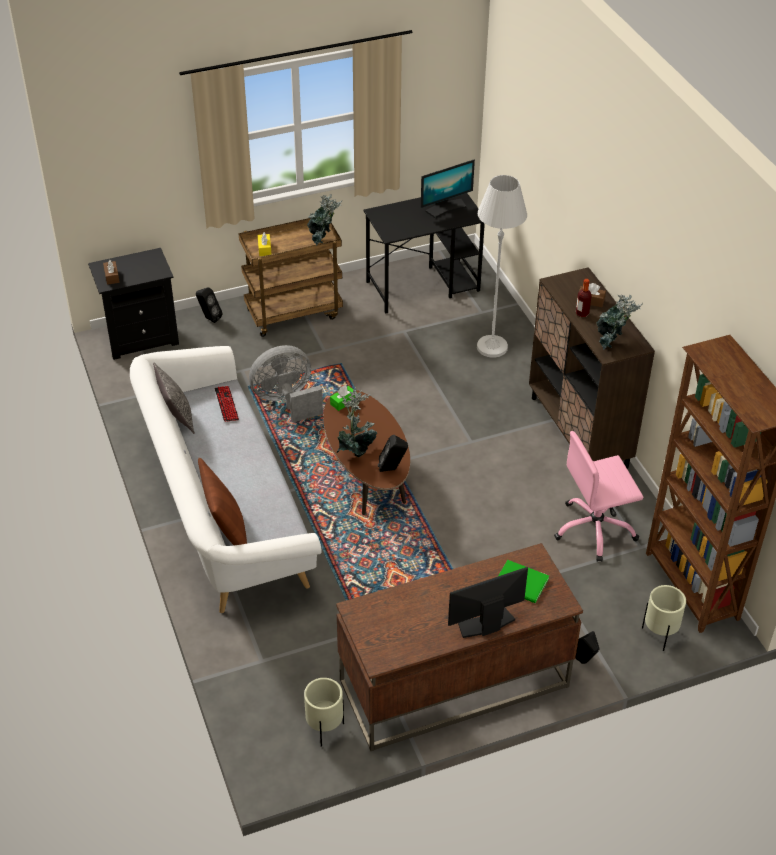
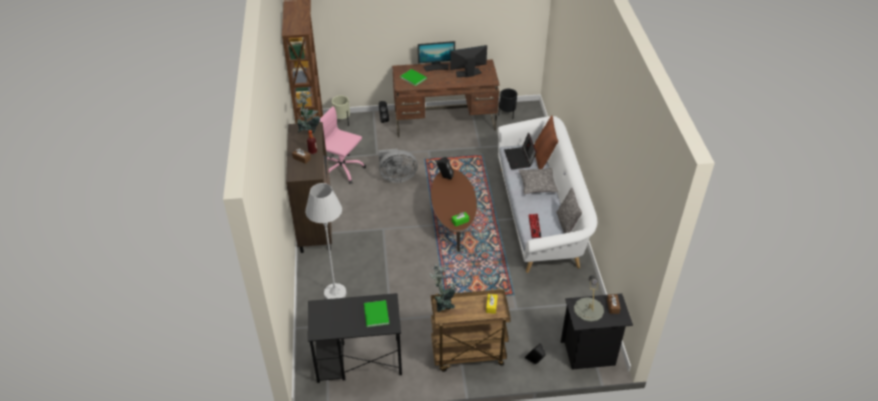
camera: 165 degrees left, 0 degrees up
(143, 269) = (588, 309): none -> grey table lamp
(230, 472) = (537, 185): none -> pillow
(269, 517) = (519, 159): none -> laptop
(286, 401) = (490, 278): grey fan -> grey fan (397, 177)
(324, 729) = (507, 115): beige planter -> black planter
(356, 451) = (462, 190): potted plant -> none
(400, 219) = (375, 315): none -> green book
(445, 208) = (333, 319): monitor -> monitor (468, 73)
(595, 530) = (342, 169): pink office chair -> pink office chair turned 150 degrees counterclockwise

